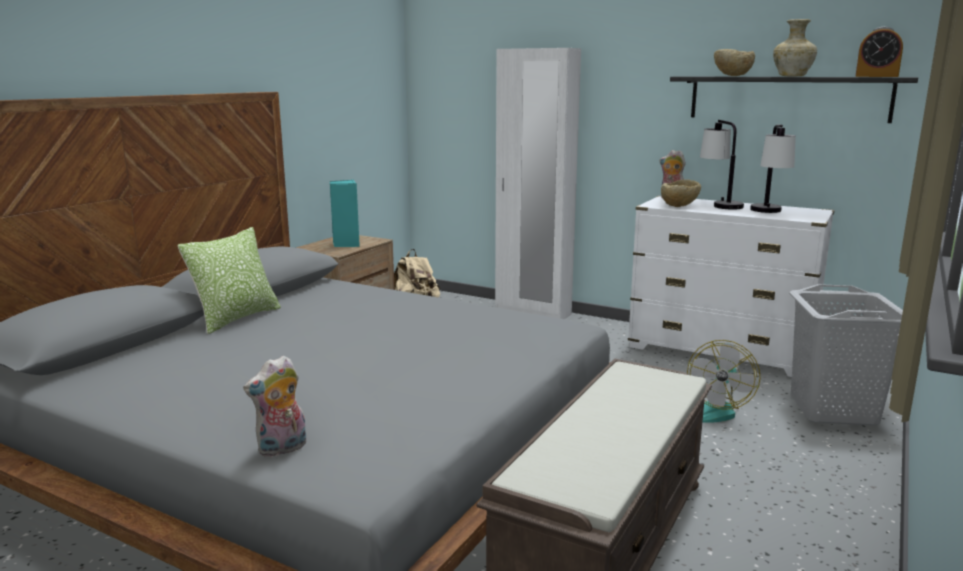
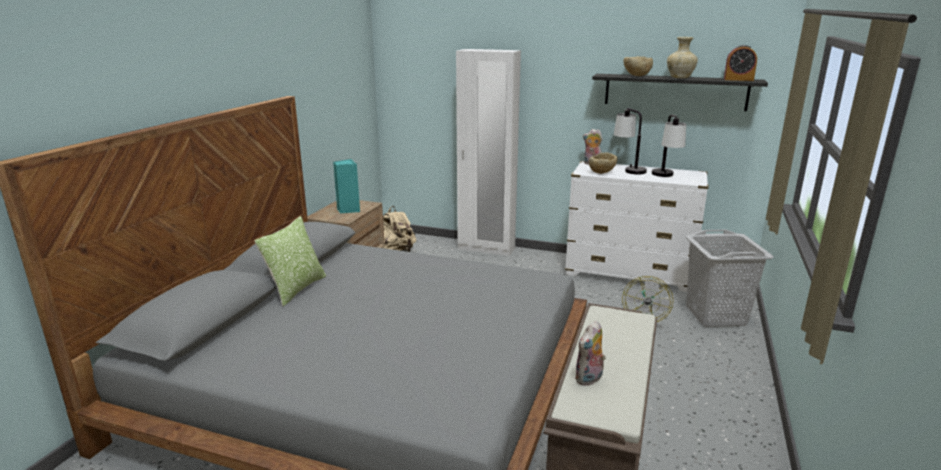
camera: 10 degrees left, 5 degrees up
(282, 449) = (399, 406): plush toy -> plush toy (589, 379)

